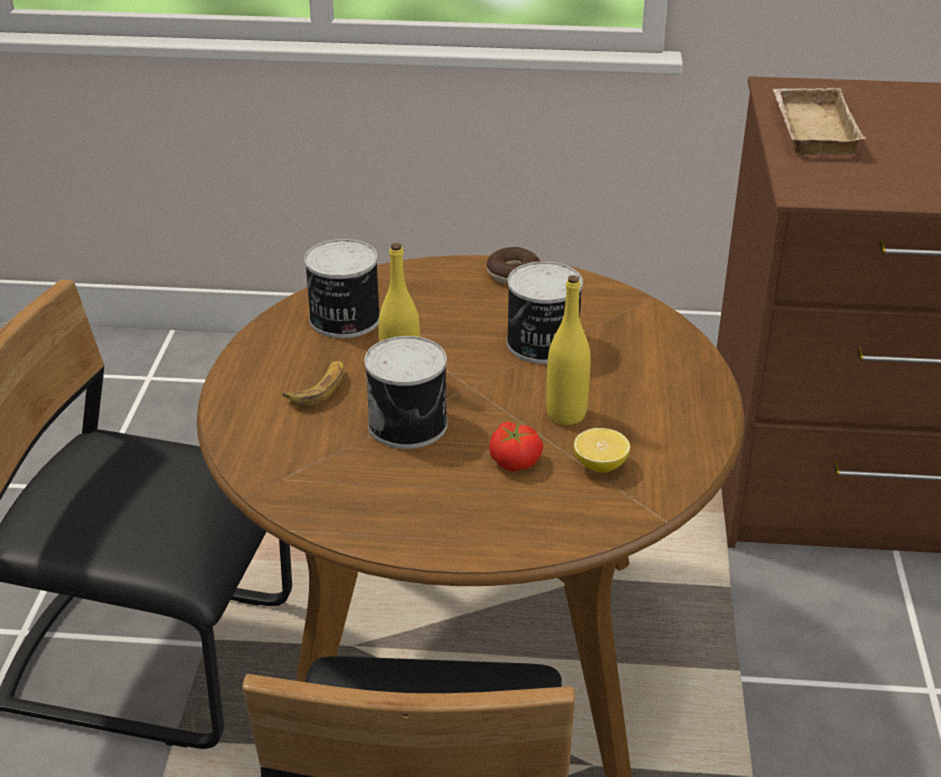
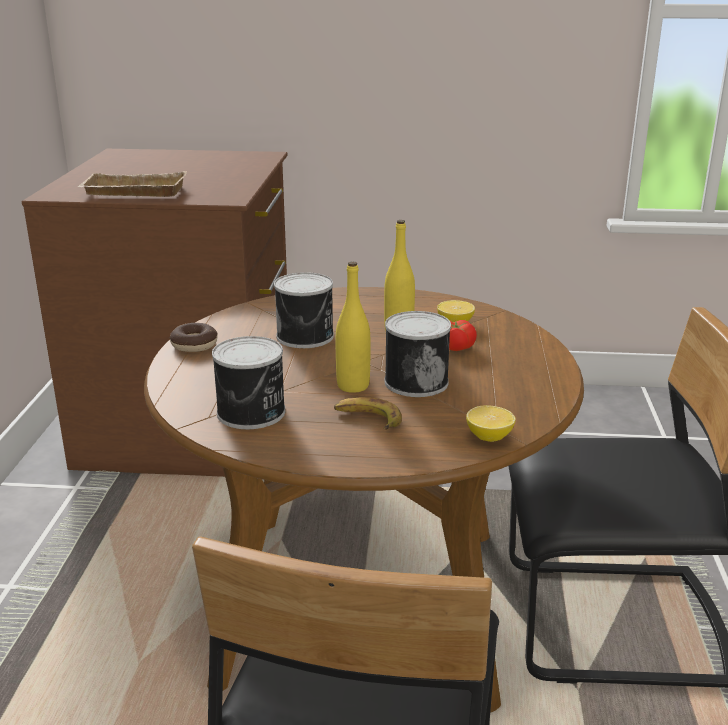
camera: 90 degrees left, 10 degrees down
(264, 471) = (489, 437): none -> lemon

